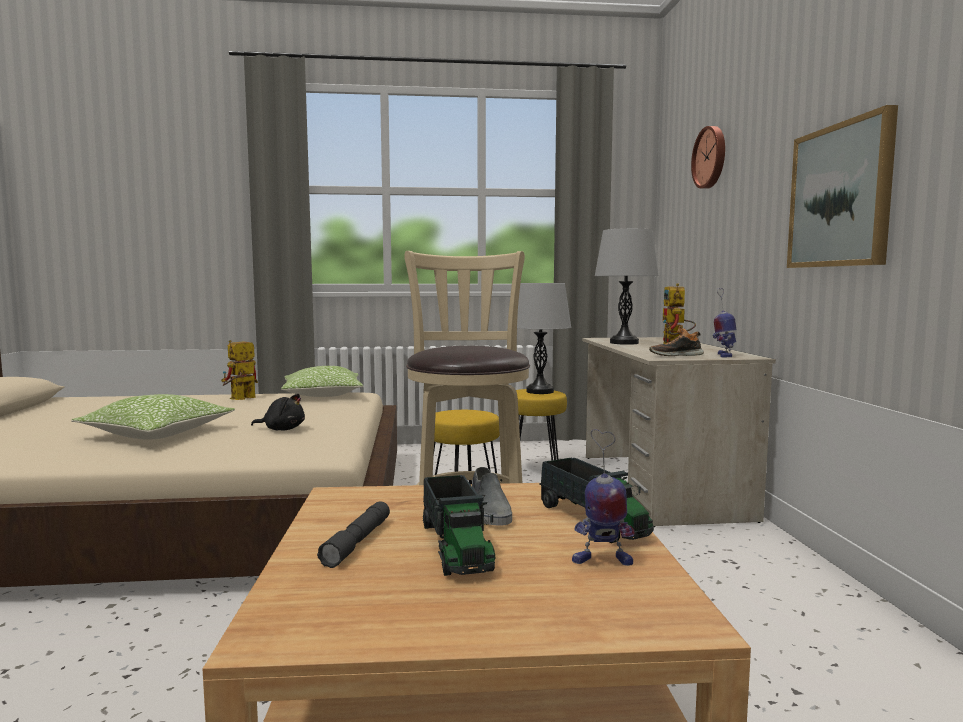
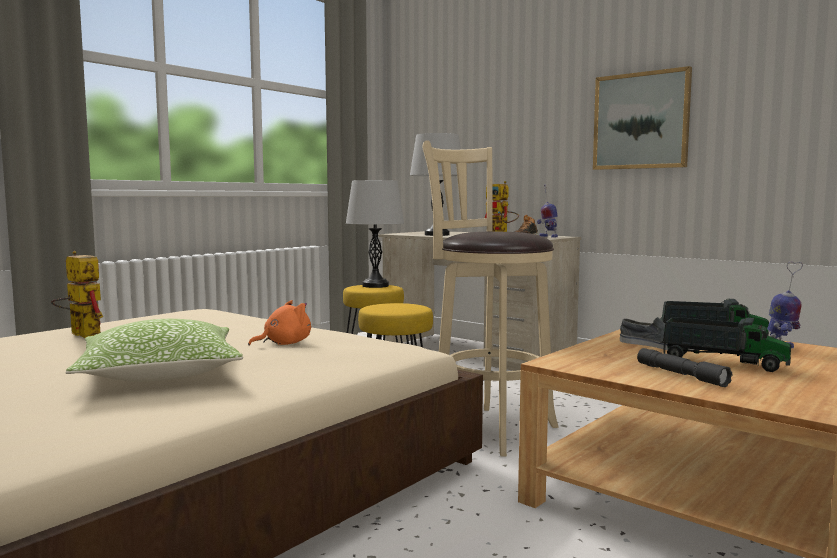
camera: 45 degrees left, 0 degrees up
(239, 399) = (80, 334): toy robot -> toy robot turned 135 degrees clockwise
(282, 429) = (284, 344): black plush toy -> orange plush toy
(322, 395) = (170, 316): pillow -> none
(711, 157) = (477, 79): wall clock -> none

